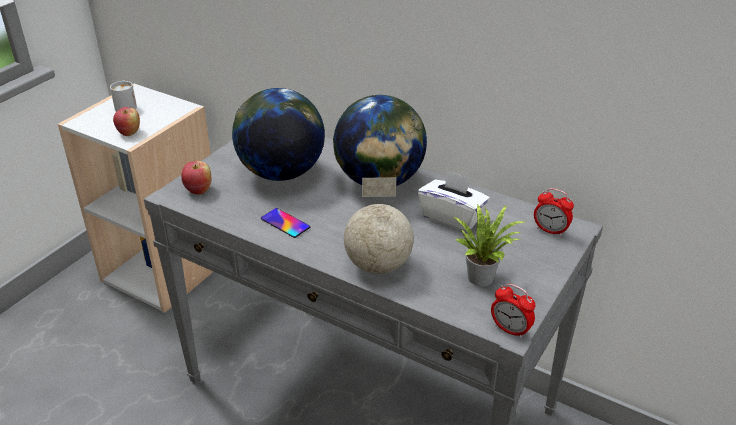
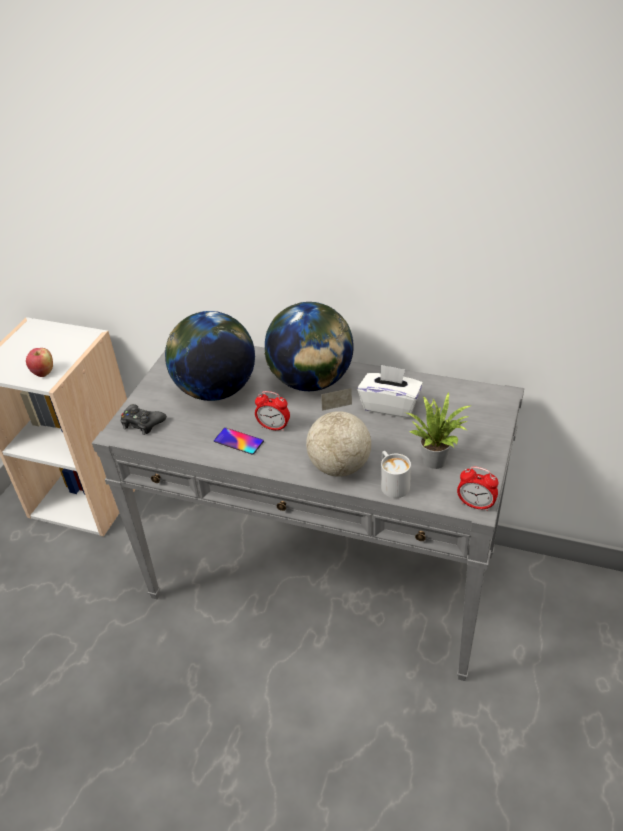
camera: 10 degrees left, 5 degrees up
(126, 106) = (28, 343): white mug -> white mug (392, 483)
(198, 190) = (142, 423): apple -> black game controller
(550, 230) = (480, 402): alarm clock -> alarm clock (274, 427)

